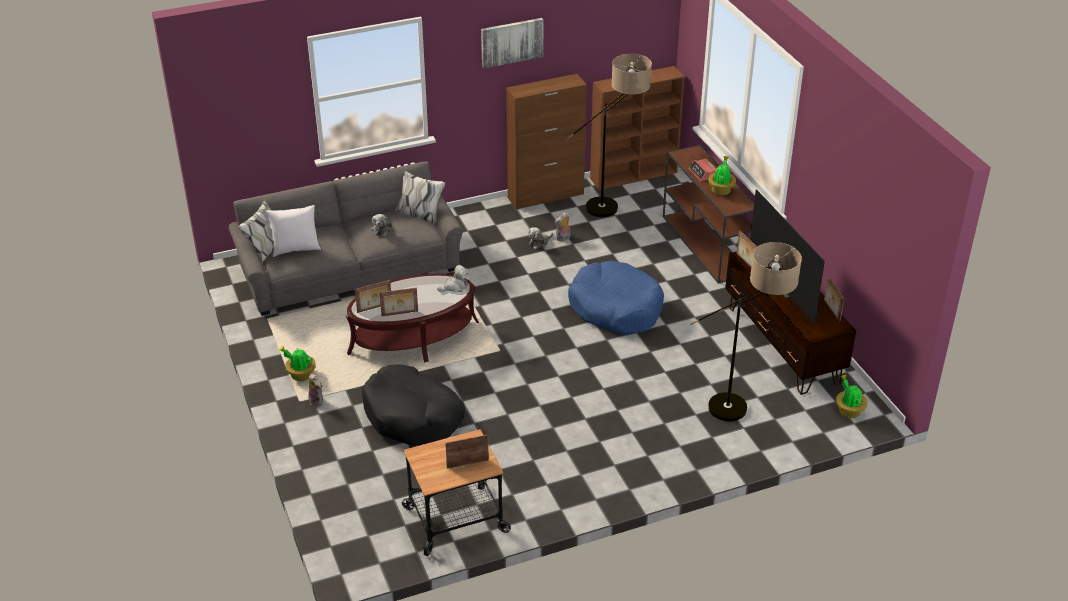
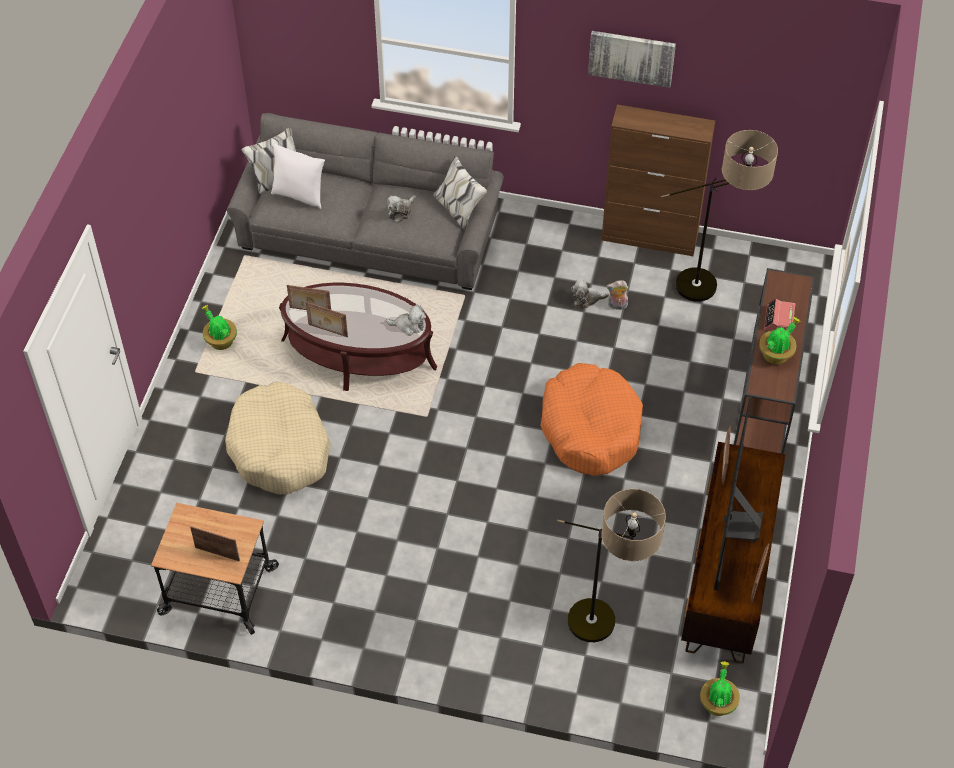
camera: 35 degrees right, 15 degrees up
(317, 401) = (210, 381): plush toy -> none
(413, 416) = (280, 448): black dog bed -> beige dog bed
(615, 308) = (590, 428): blue dog bed -> orange dog bed
(634, 175) = (774, 258): brown bookcase -> none

